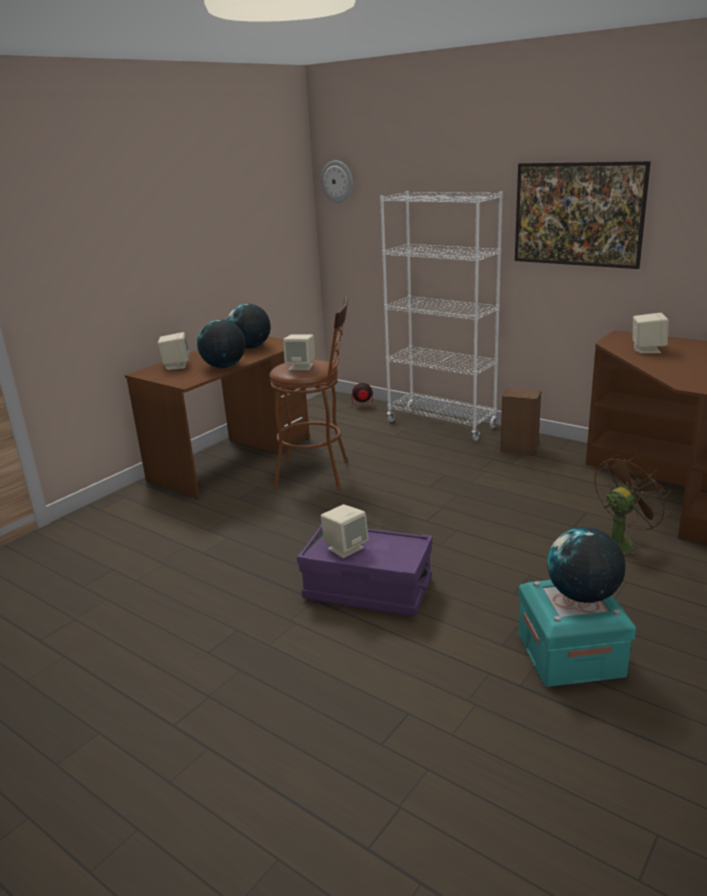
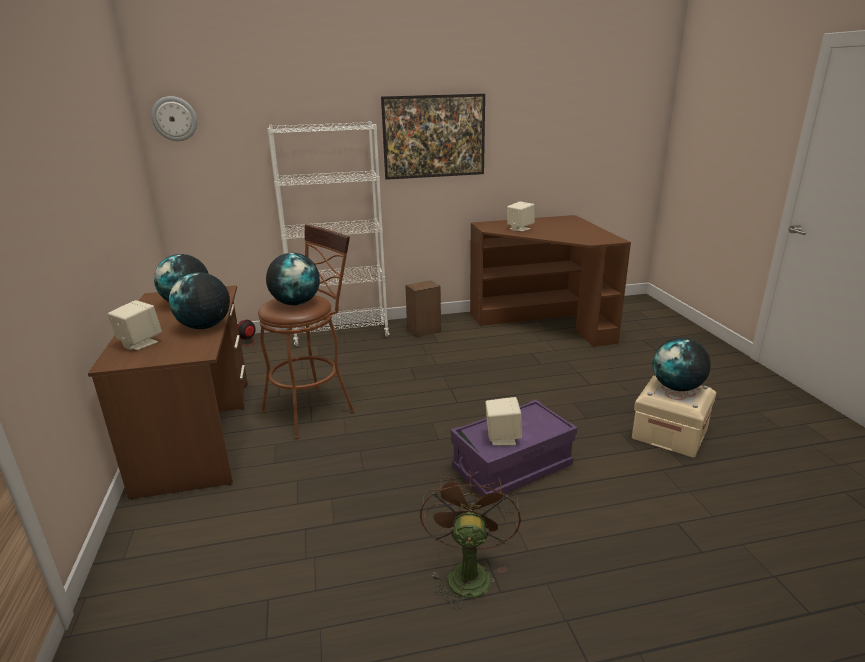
camera: 50 degrees left, 0 degrees up
(301, 367) = (296, 303): beige speaker -> globe
(570, 655) = (669, 434): turquoise storage box -> beige storage box
(620, 542) = (576, 362): brown fan -> brown fan (467, 572)

